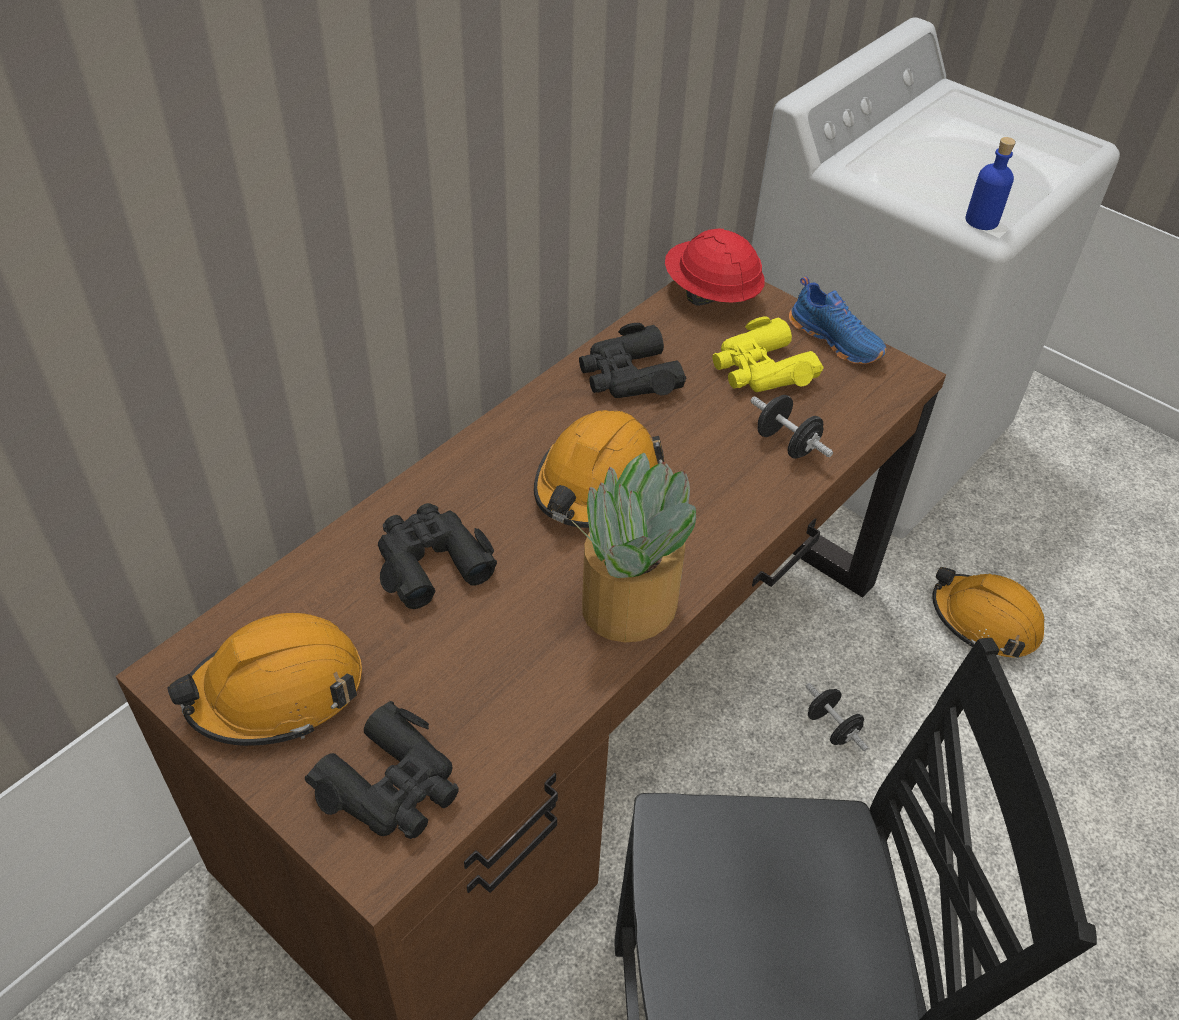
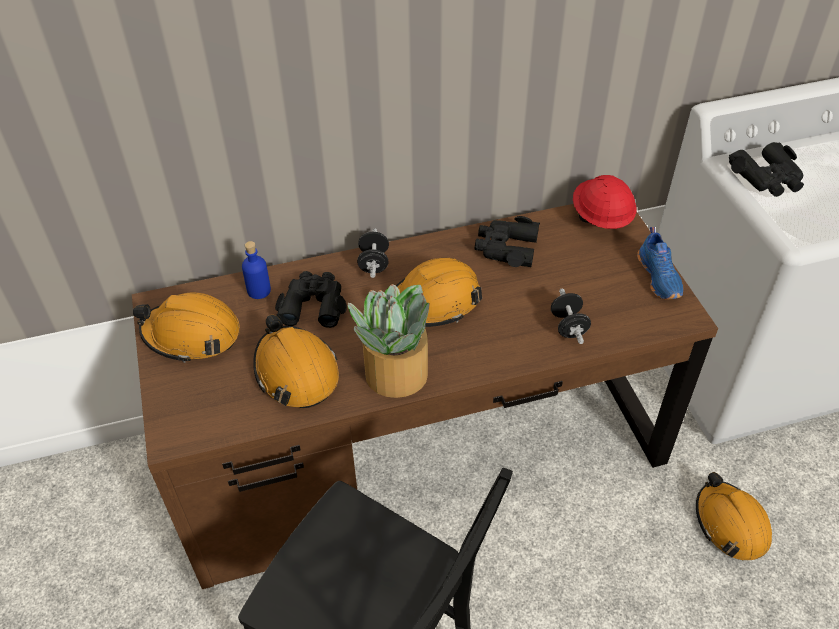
camera: 35 degrees right, 0 degrees up
(392, 786) = (206, 406): black binoculars -> black binoculars (767, 178)
(487, 668) = (296, 372): none -> orange hard hat
(761, 370) = (592, 276): yellow binoculars -> none
(832, 727) = (569, 535): black dumbbell -> black dumbbell (374, 263)
(981, 220) = (794, 231): blue bottle -> blue bottle (259, 290)

